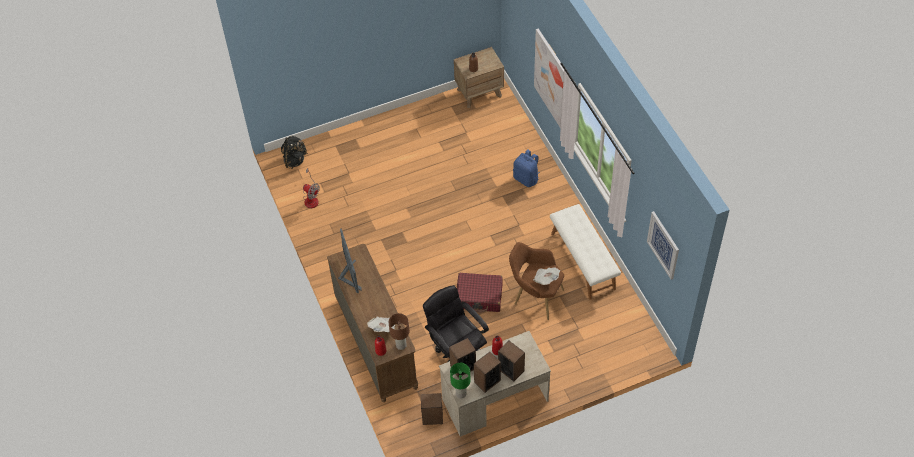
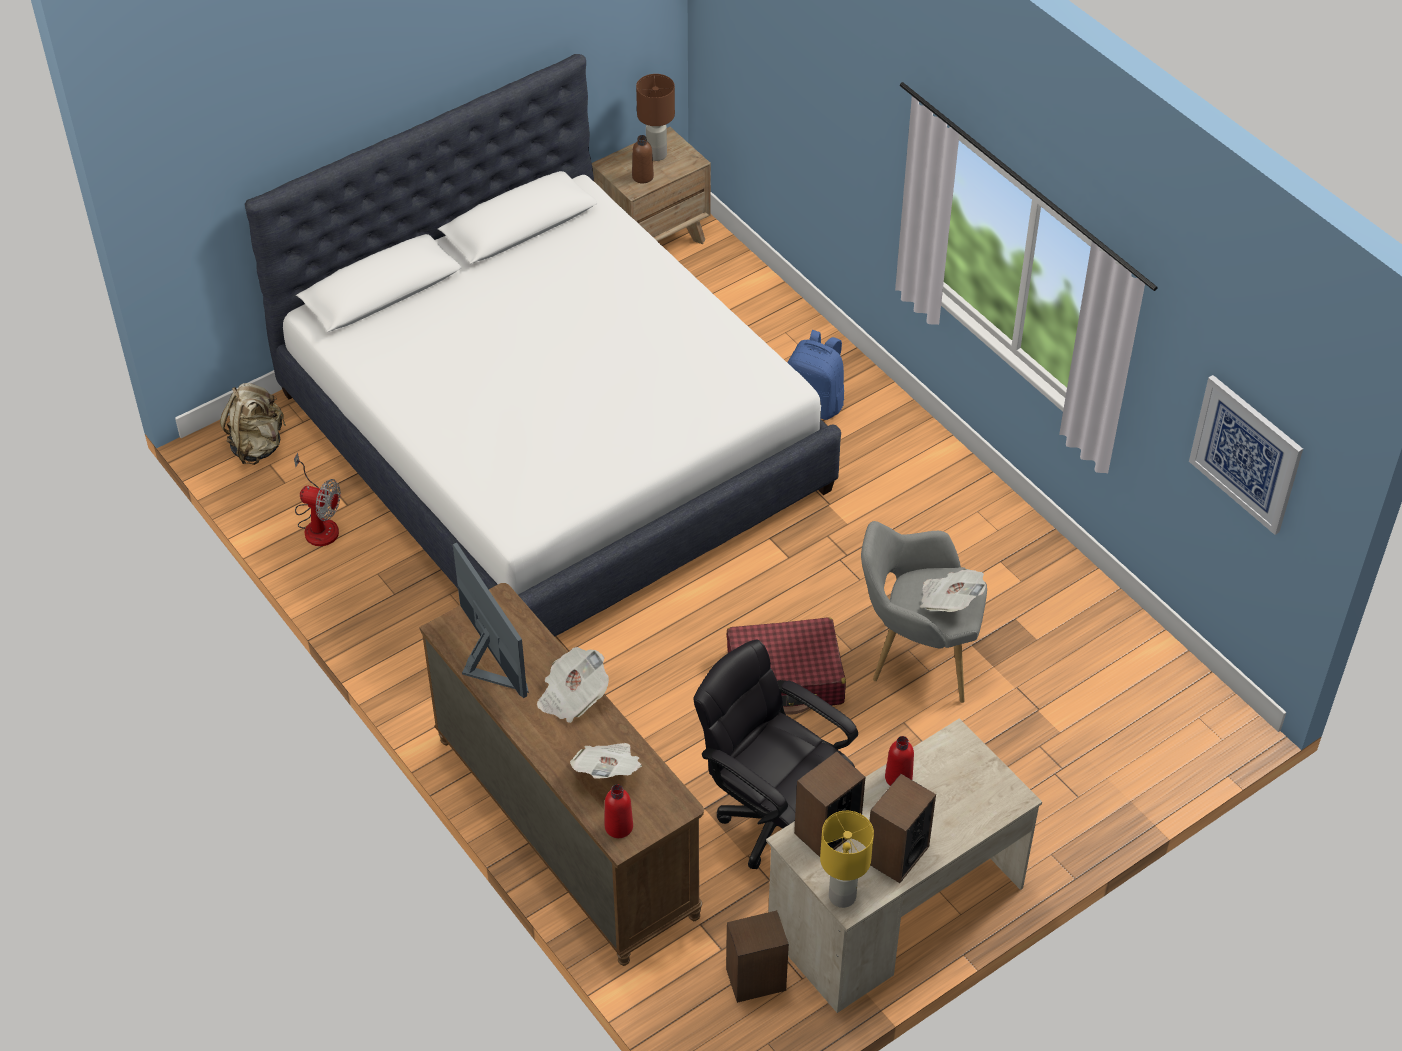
camera: 15 degrees left, 5 degrees down
(295, 160) = (257, 445): black backpack -> beige backpack
(377, 295) = (572, 696): none -> newspaper
(401, 345) = (665, 804): brown table lamp -> brown table lamp (656, 155)
(413, 177) = (552, 441): none -> white bed
(460, 393) = (841, 896): green table lamp -> yellow table lamp
(511, 370) = (946, 817): speaker -> none
(535, 297) = (916, 656): brown armchair -> grey armchair
(551, 78) = (856, 145): picture -> none
(583, 261) = (1001, 558): white bench -> none

